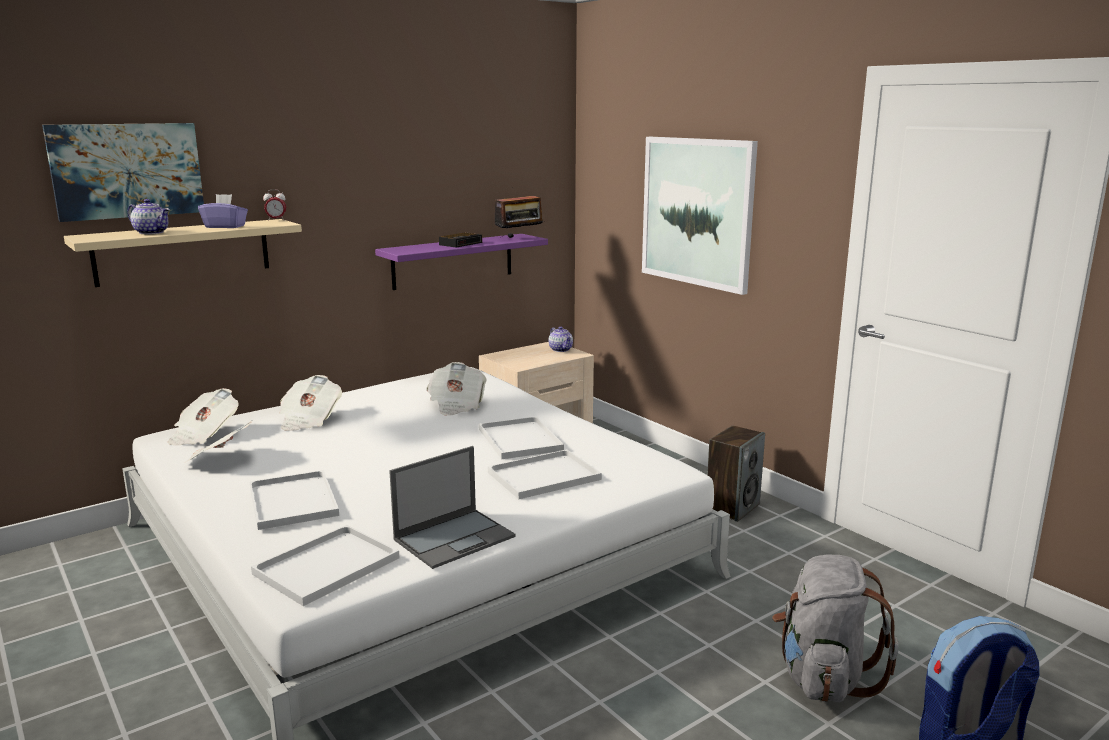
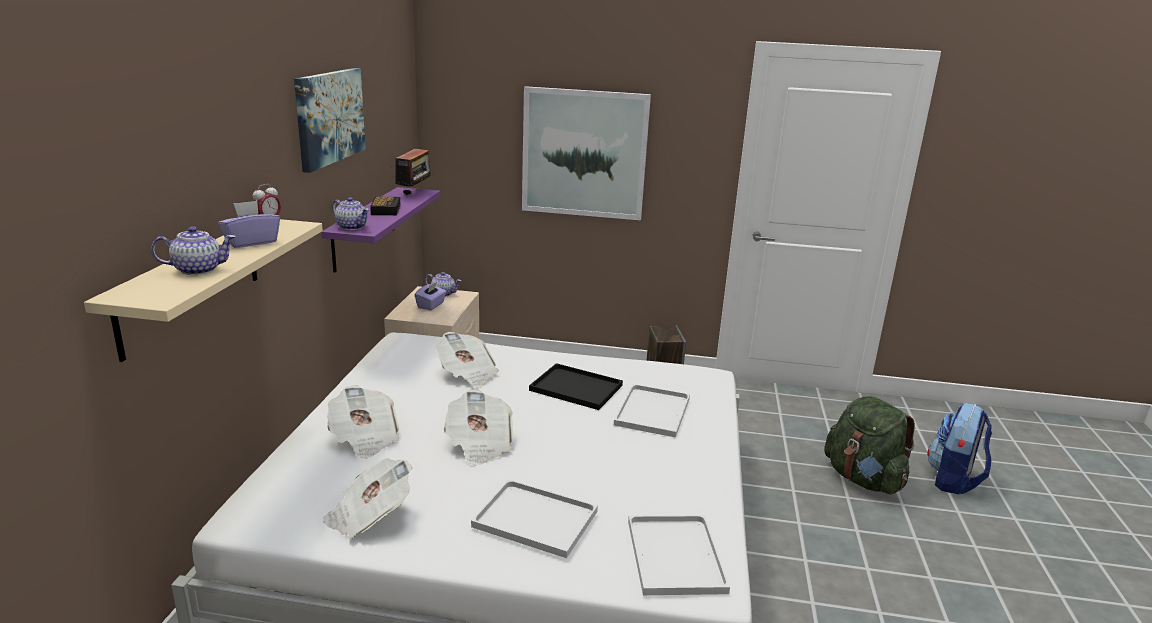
camera: 45 degrees left, 5 degrees up
(127, 170) = (136, 190): picture -> picture (329, 117)
(204, 435) = (287, 499): newspaper -> newspaper (479, 444)
(401, 249) = (352, 227): none -> teapot
(455, 537) = (701, 486): laptop -> none
(521, 440) = (578, 388): white tray -> black tray
(532, 355) = (431, 305): none -> purple tissue box
(823, 677) = (863, 479): grey backpack -> green backpack

